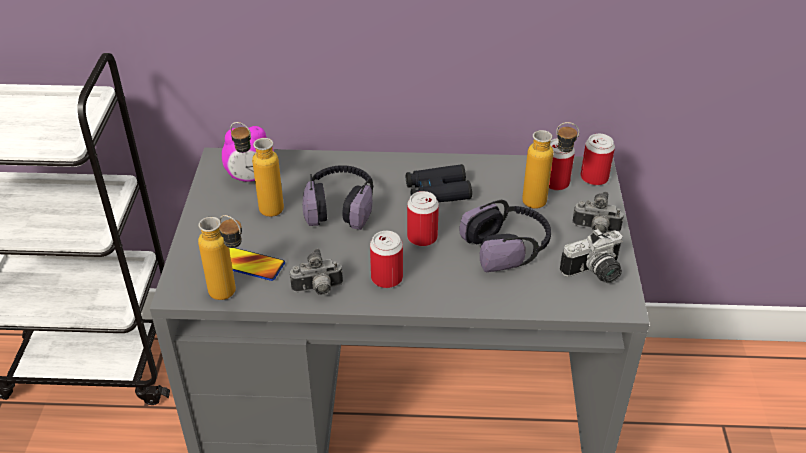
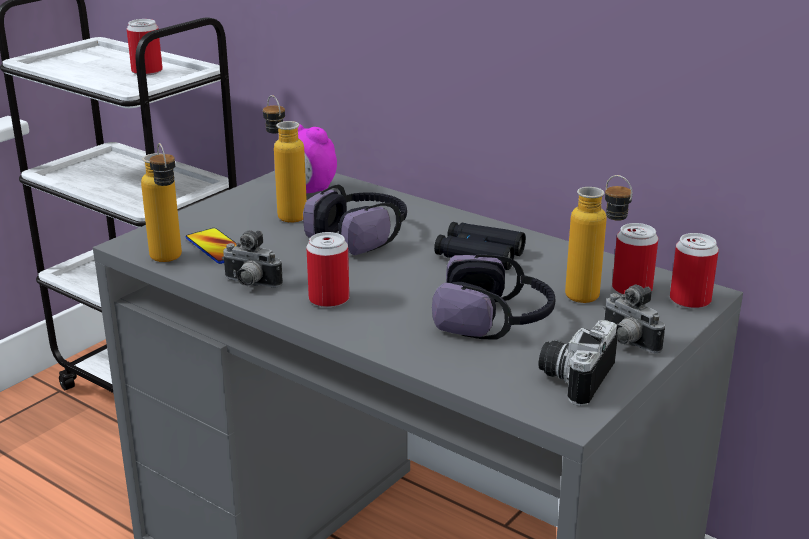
camera: 35 degrees right, 15 degrees down
(422, 237) = (411, 282): can -> can (147, 71)
(595, 273) = (573, 378): camera -> camera turned 105 degrees clockwise

